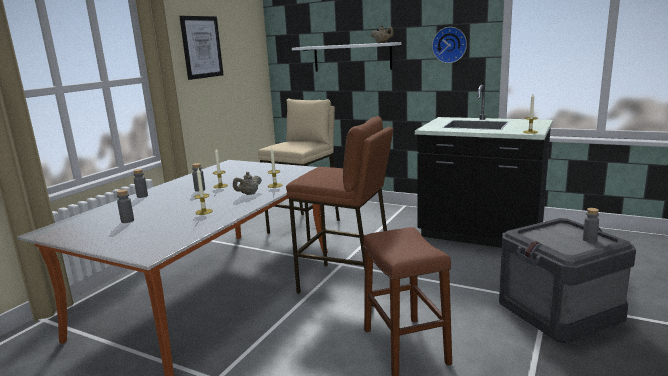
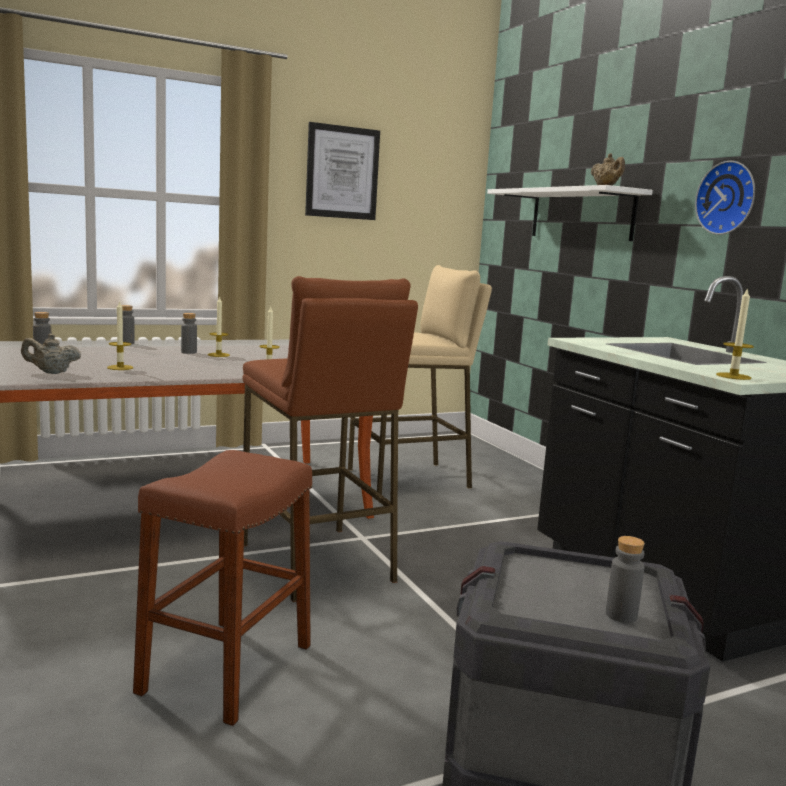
camera: 35 degrees right, 5 degrees down
(249, 194) = (214, 368): beige teapot -> beige teapot (51, 373)

